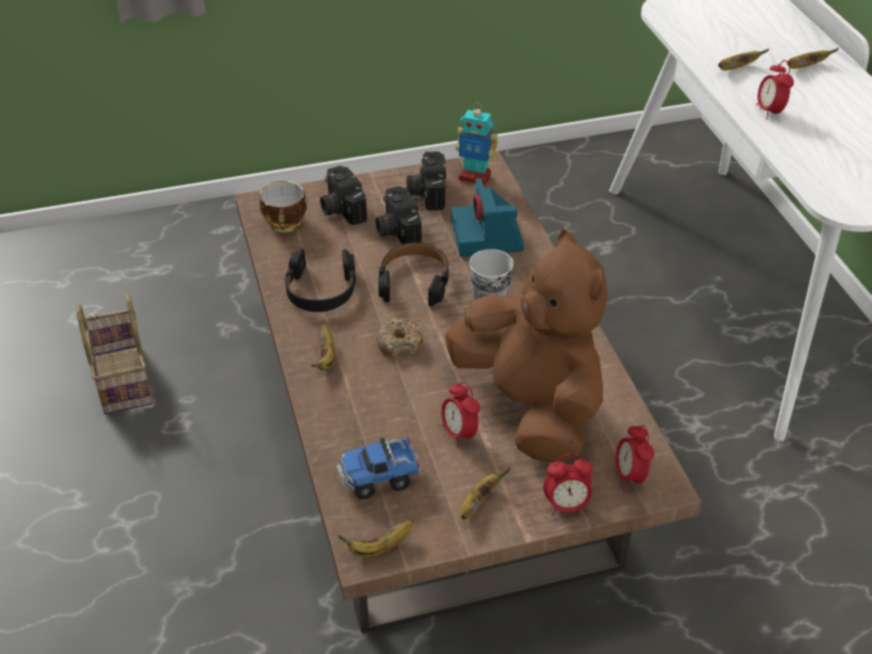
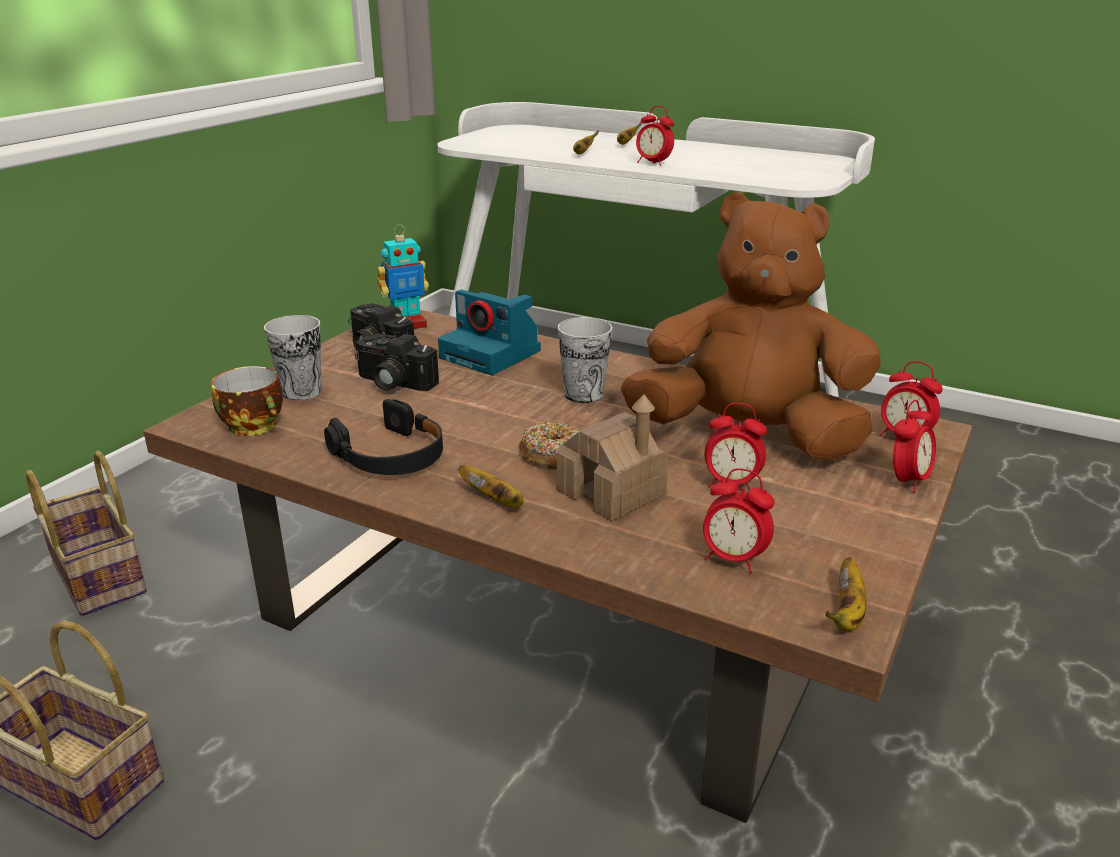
camera: 45 degrees left, 15 degrees down
(234, 255) = (95, 576): none -> basket
(340, 208) = (301, 391): camera -> cup
(379, 478) = (733, 559): toy truck -> alarm clock
(389, 392) = (612, 492): none -> toy house
(414, 281) = (479, 407): black headphones -> none
(479, 502) = (847, 521): banana -> none

